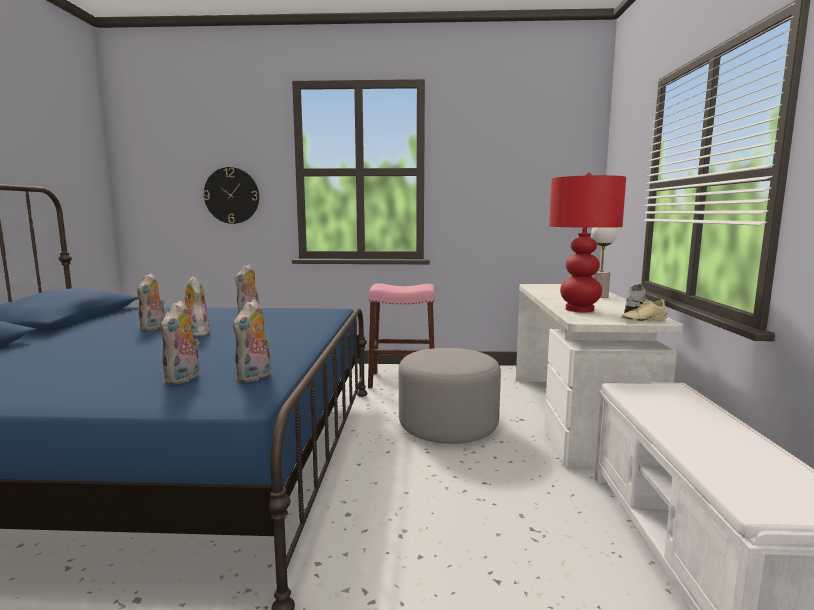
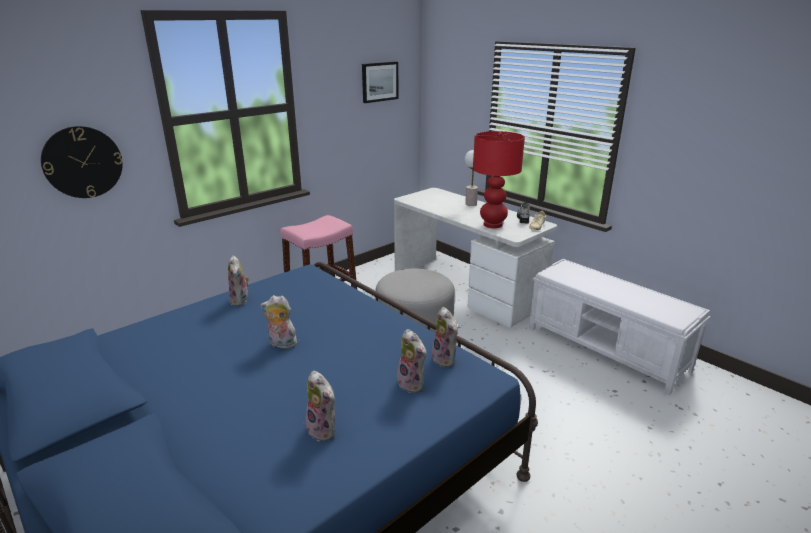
camera: 45 degrees left, 15 degrees up
(153, 327) = (221, 356): plush toy -> plush toy (324, 430)
(539, 156) = (379, 82): none -> picture

